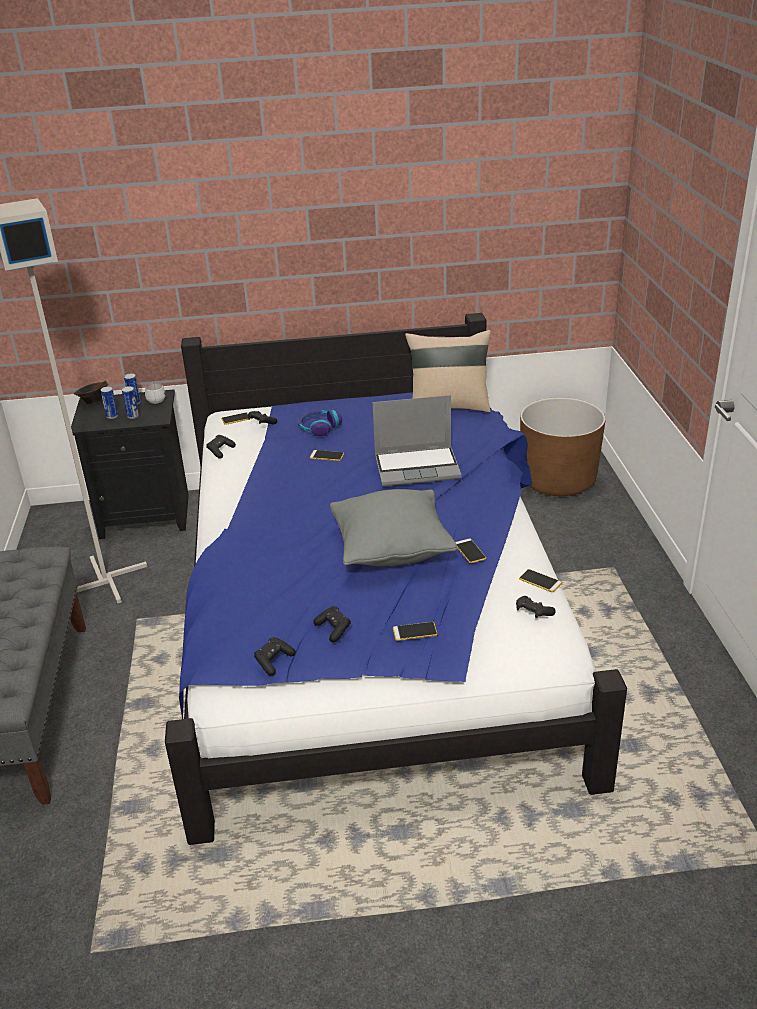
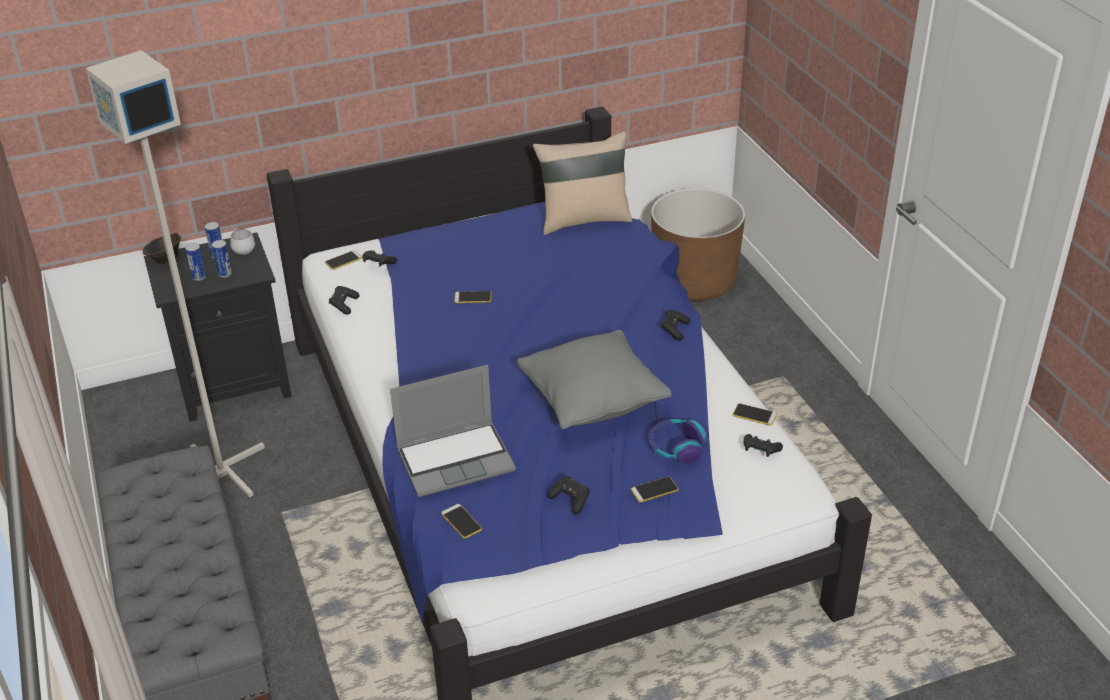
camera: 15 degrees left, 5 degrees up
(274, 661) = (523, 544): black game controller -> black game controller (674, 330)
(319, 427) = (449, 262): headphones -> headphones (676, 446)
(418, 467) = (582, 300): laptop -> laptop (456, 459)
(470, 551) = (675, 392): phone -> phone (461, 521)

